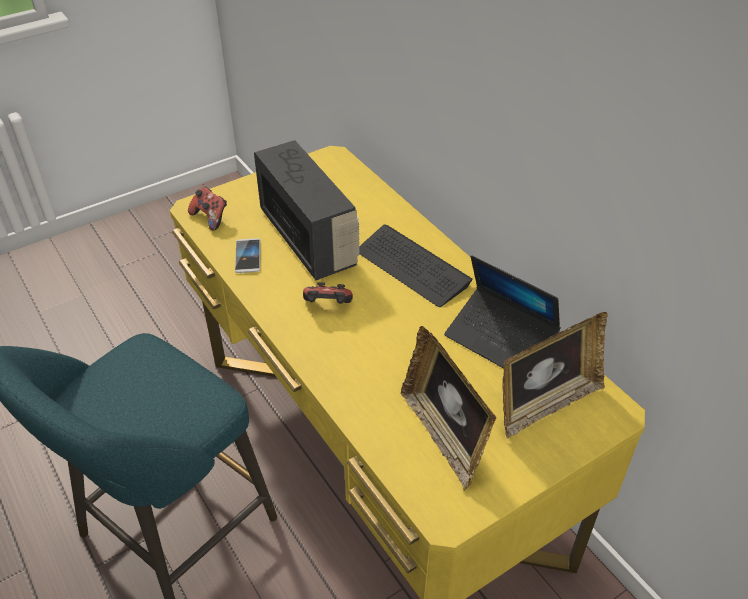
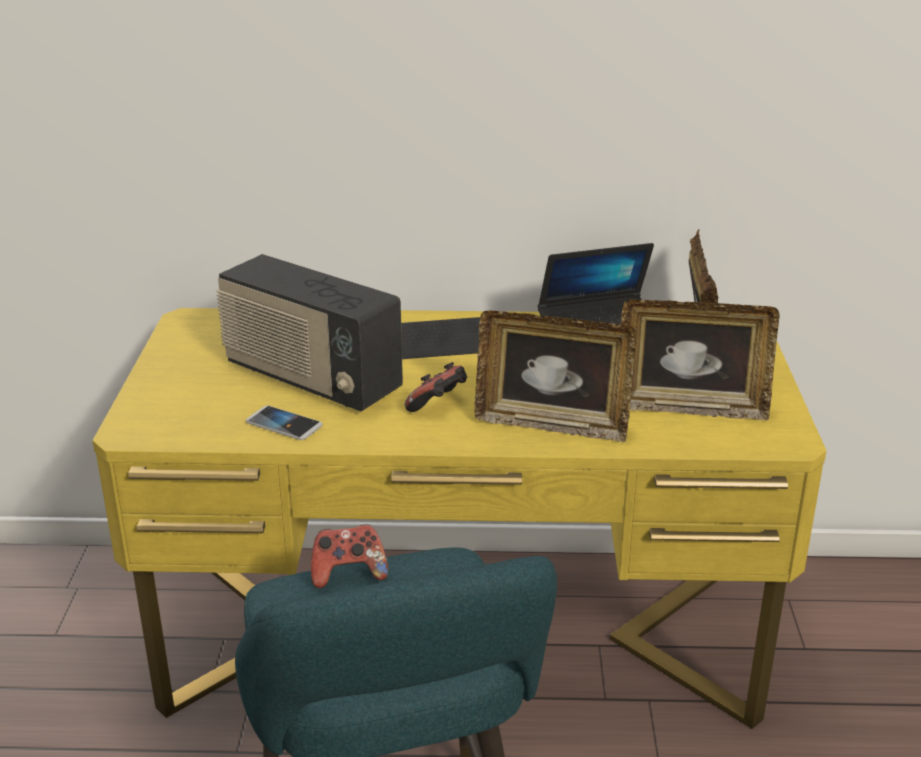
camera: 55 degrees left, 15 degrees down
(210, 218) = (171, 426): game controller -> game controller (348, 573)
(309, 239) = (311, 379): radio -> radio turned 150 degrees counterclockwise
(351, 371) = (552, 424): none -> picture frame

